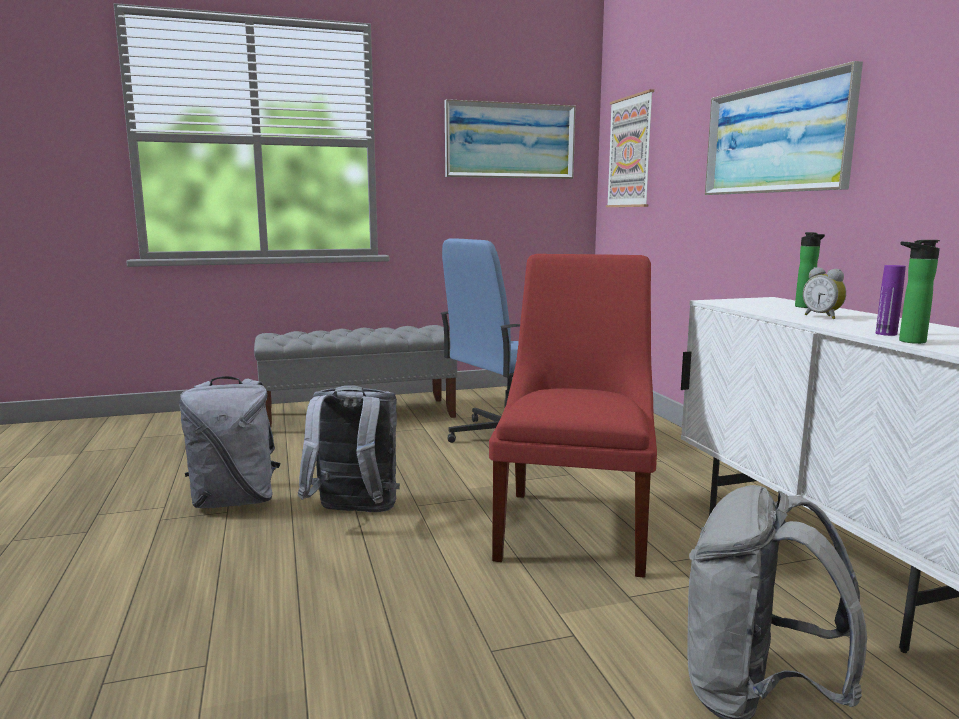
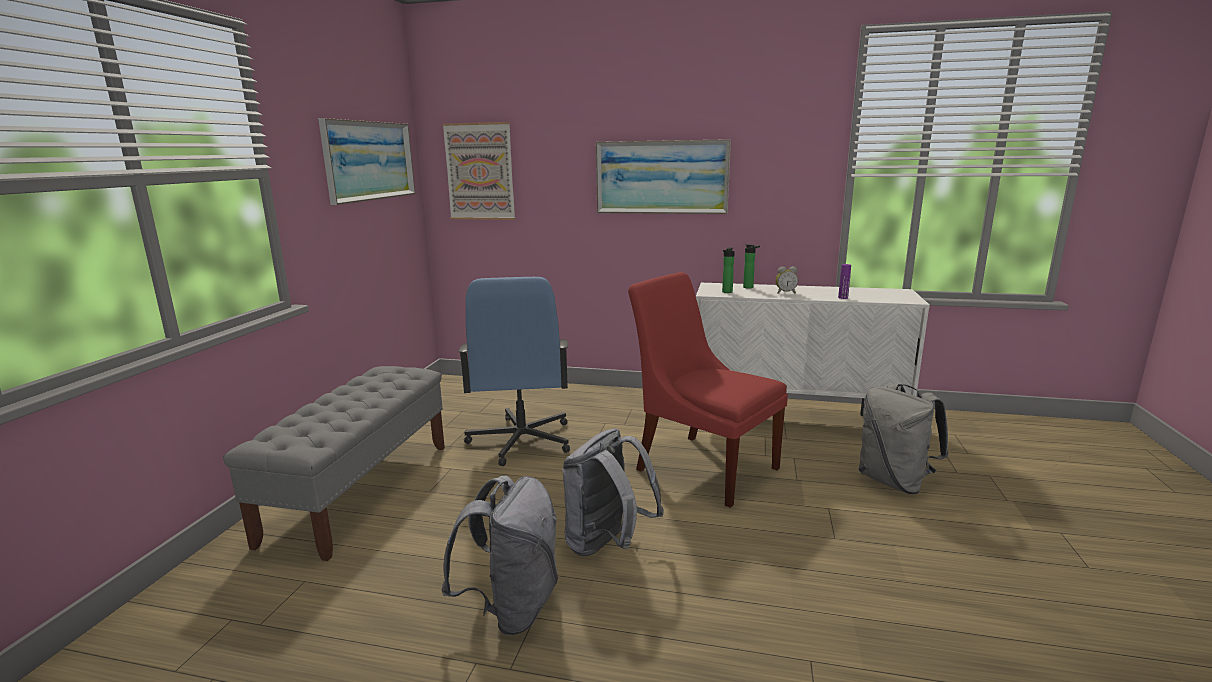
camera: 60 degrees left, 5 degrees up
(908, 341) = (864, 300): bottle -> bottle (726, 292)

